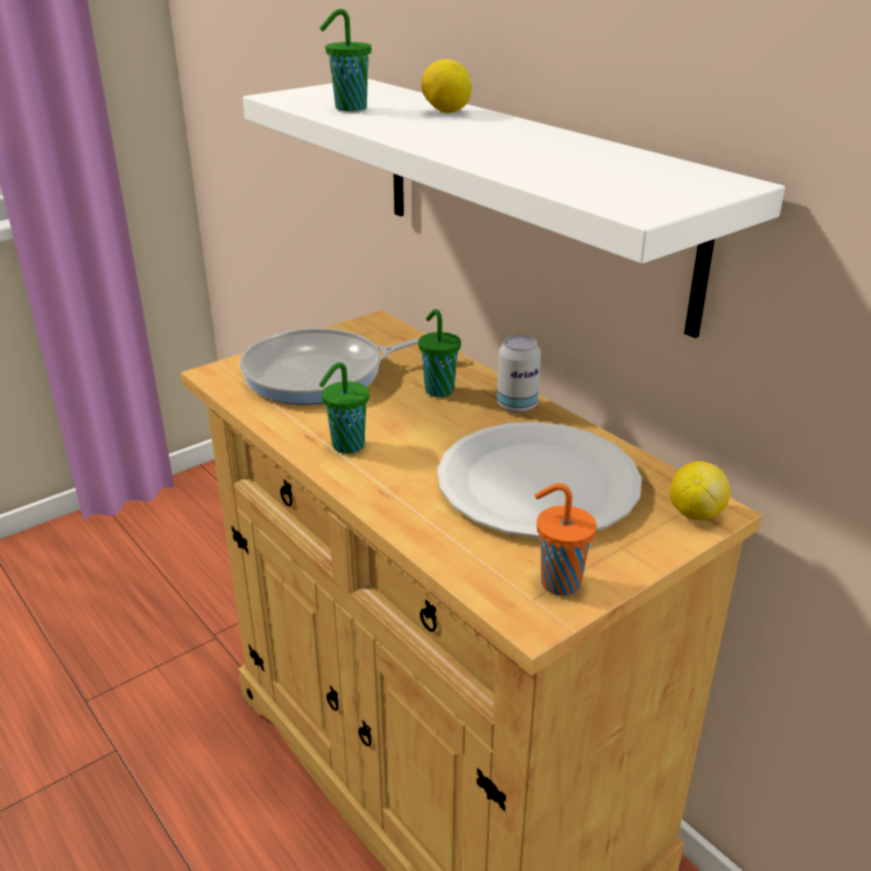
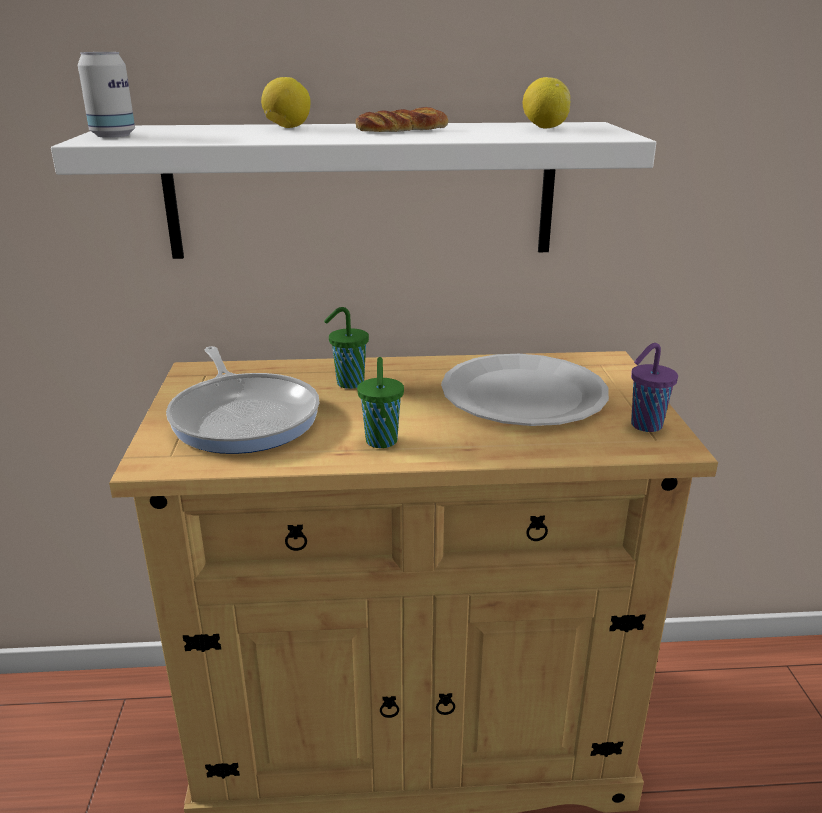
camera: 55 degrees left, 5 degrees down
(322, 374) = (244, 417): frying pan -> frying pan turned 45 degrees counterclockwise
(348, 109) = (206, 136): green cup -> none
(504, 140) = (402, 130): none -> bread
(517, 406) = (414, 367): can -> can (113, 135)
(558, 582) = (644, 426): orange cup -> purple cup
(695, 513) = (608, 365): lemon -> lemon (544, 128)

